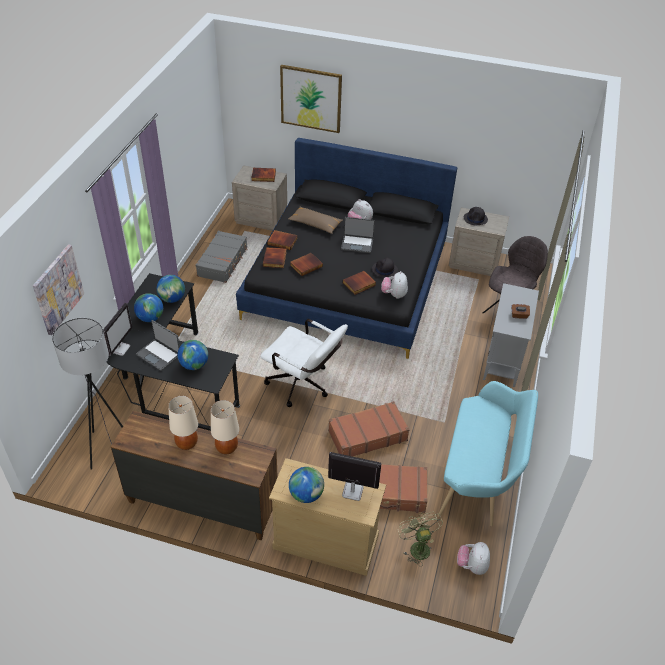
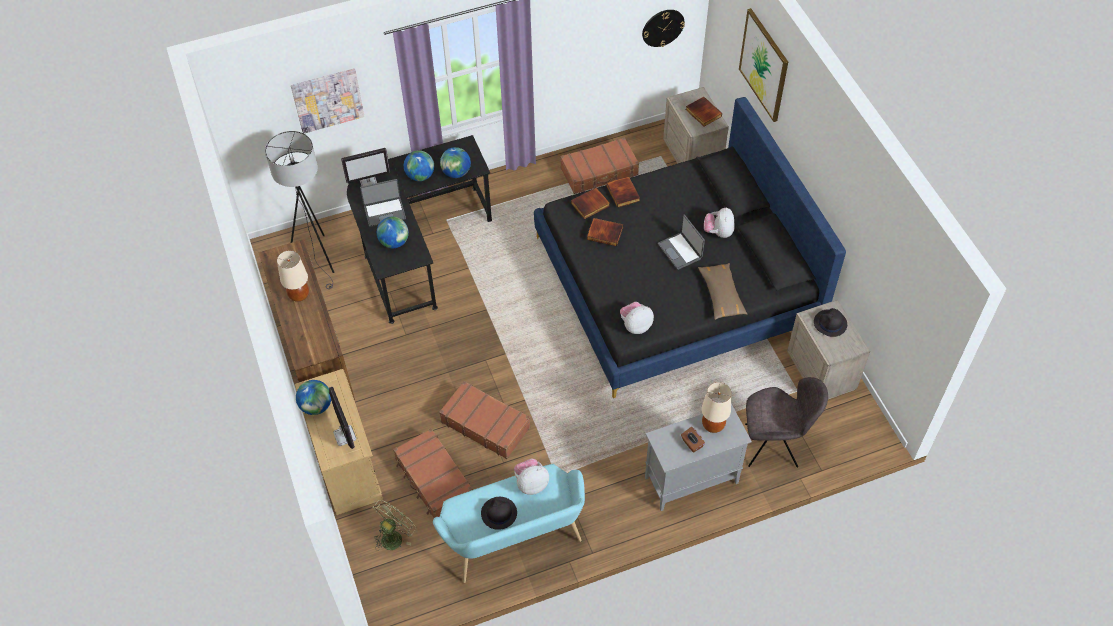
camera: 55 degrees right, 10 degrees up
(159, 355) = (384, 212): laptop -> laptop turned 105 degrees counterclockwise
(206, 129) = (663, 27): none -> wall clock
(223, 262) = (599, 172): grey suitcase -> brown suitcase
(227, 448) = (315, 323): beige table lamp -> beige table lamp (713, 425)
(303, 386) = (501, 339): white office chair -> none
(315, 224) = (676, 200): brown pillow -> brown pillow (721, 295)
(359, 284) = (622, 290): book -> none
(384, 270) = (663, 296): black hat -> black hat (498, 513)
(472, 565) = (407, 589): plush toy -> plush toy (531, 483)

